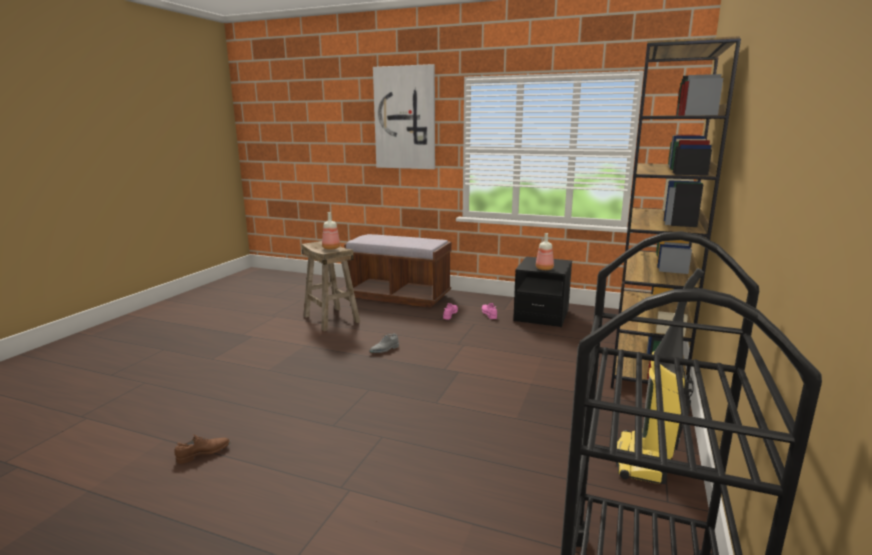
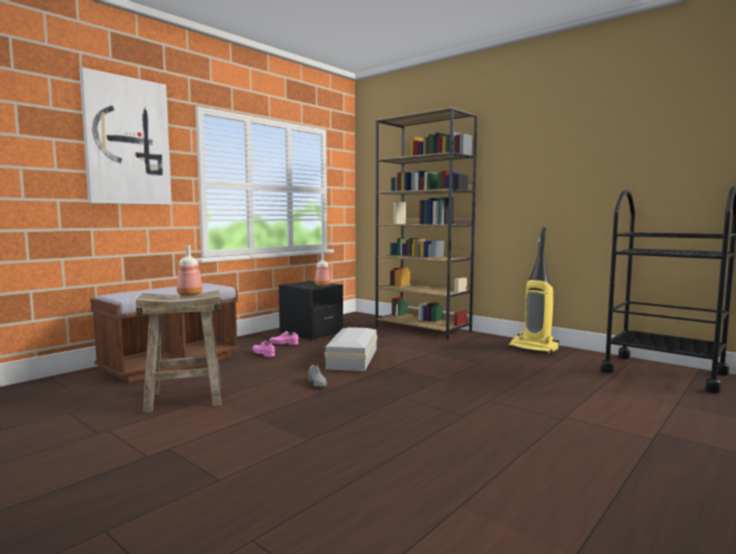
camera: 70 degrees left, 10 degrees down
(204, 453) = (500, 477): brown shoe -> none
(471, 350) = (354, 358): none -> white storage box

